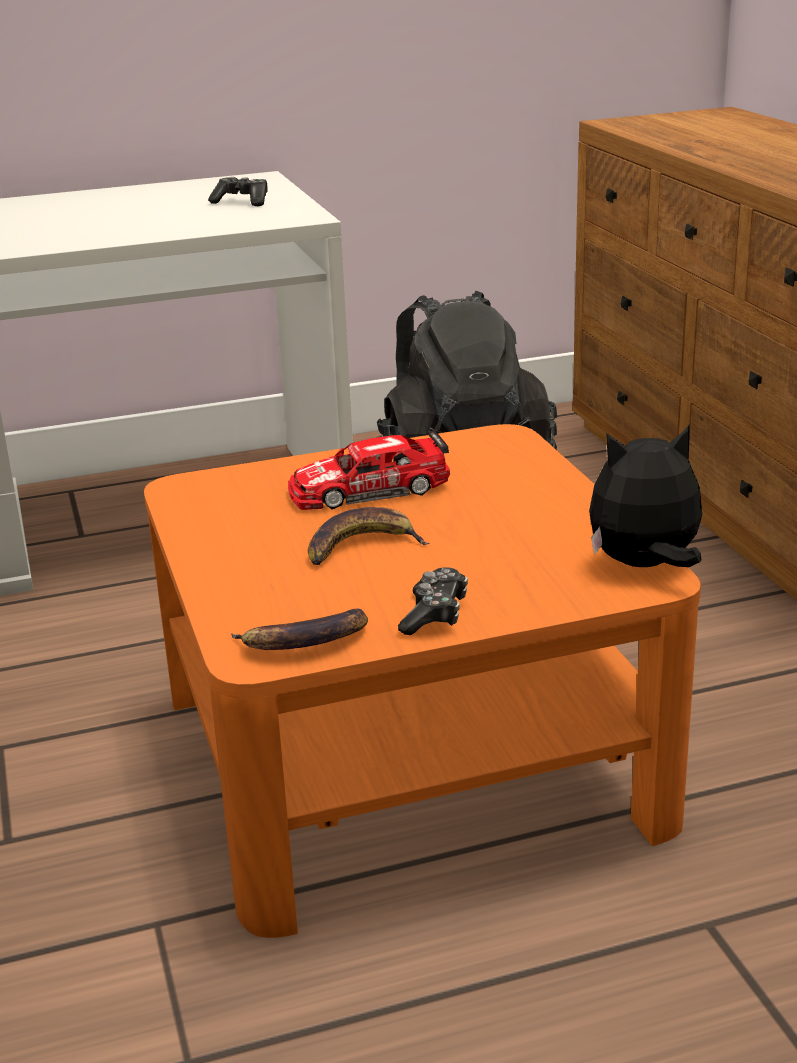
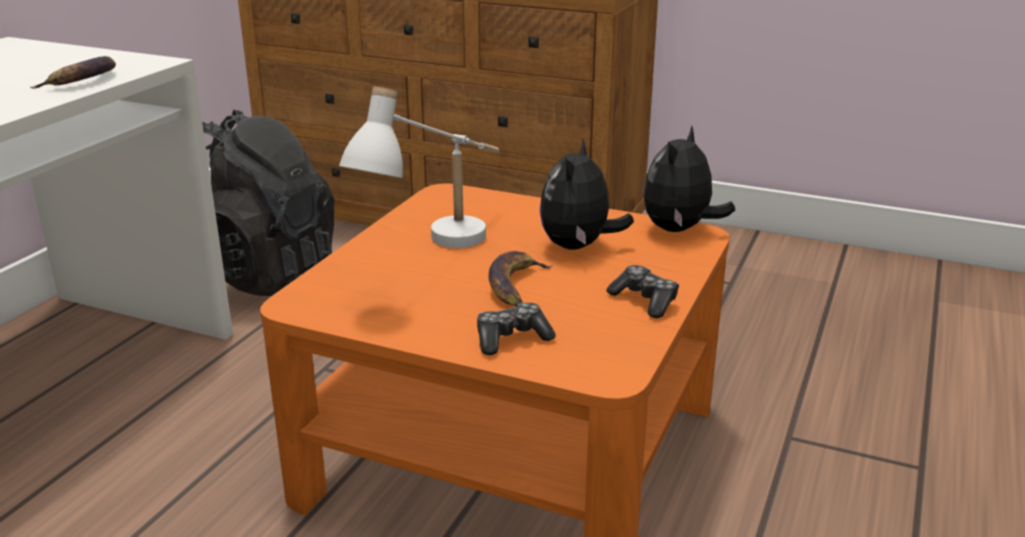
camera: 50 degrees left, 0 degrees up
(242, 202) = (52, 62): game controller -> game controller (511, 338)
(304, 642) = (616, 351): banana -> banana (83, 80)
(368, 489) = (438, 252): toy car -> white table lamp
(500, 537) = (578, 246): none -> plush toy

